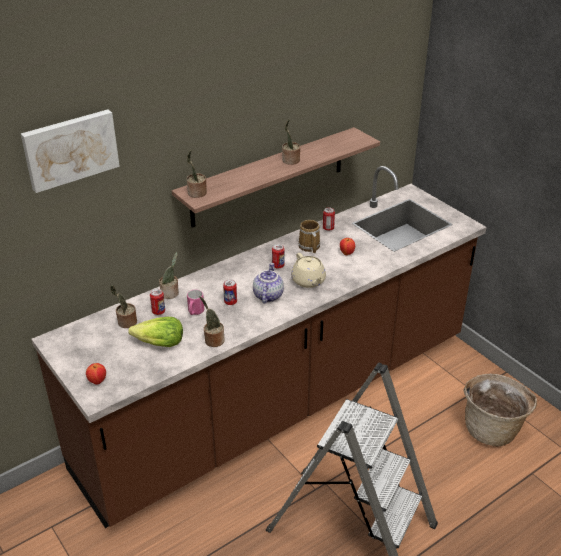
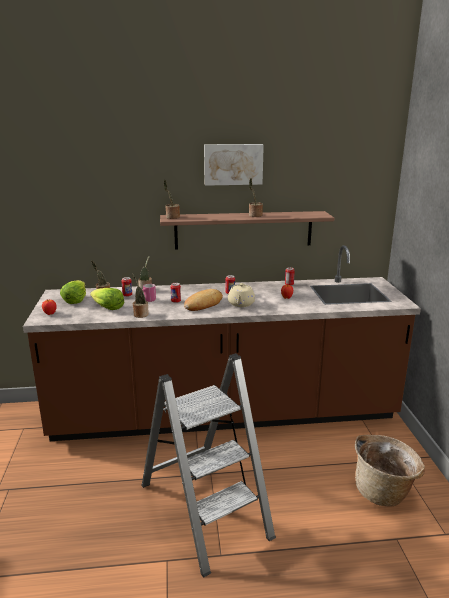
camera: 30 degrees right, 15 degrees down
(70, 149) = (86, 161): picture -> picture (233, 164)
(100, 344) = (75, 300): none -> lettuce
(267, 295) = (203, 304): teapot -> bread
(309, 247) = (263, 289): mug -> none

